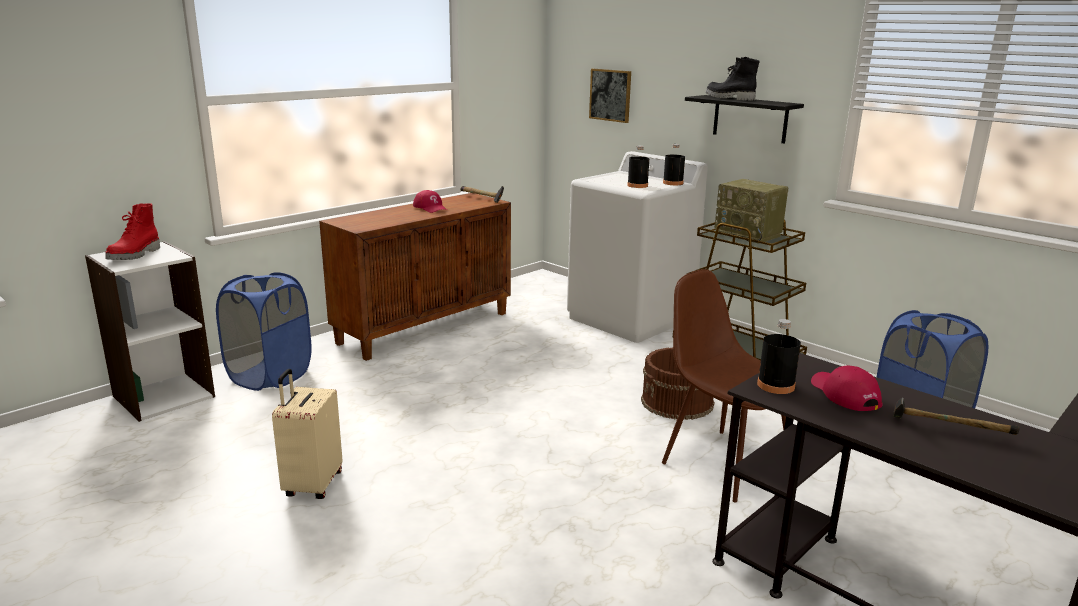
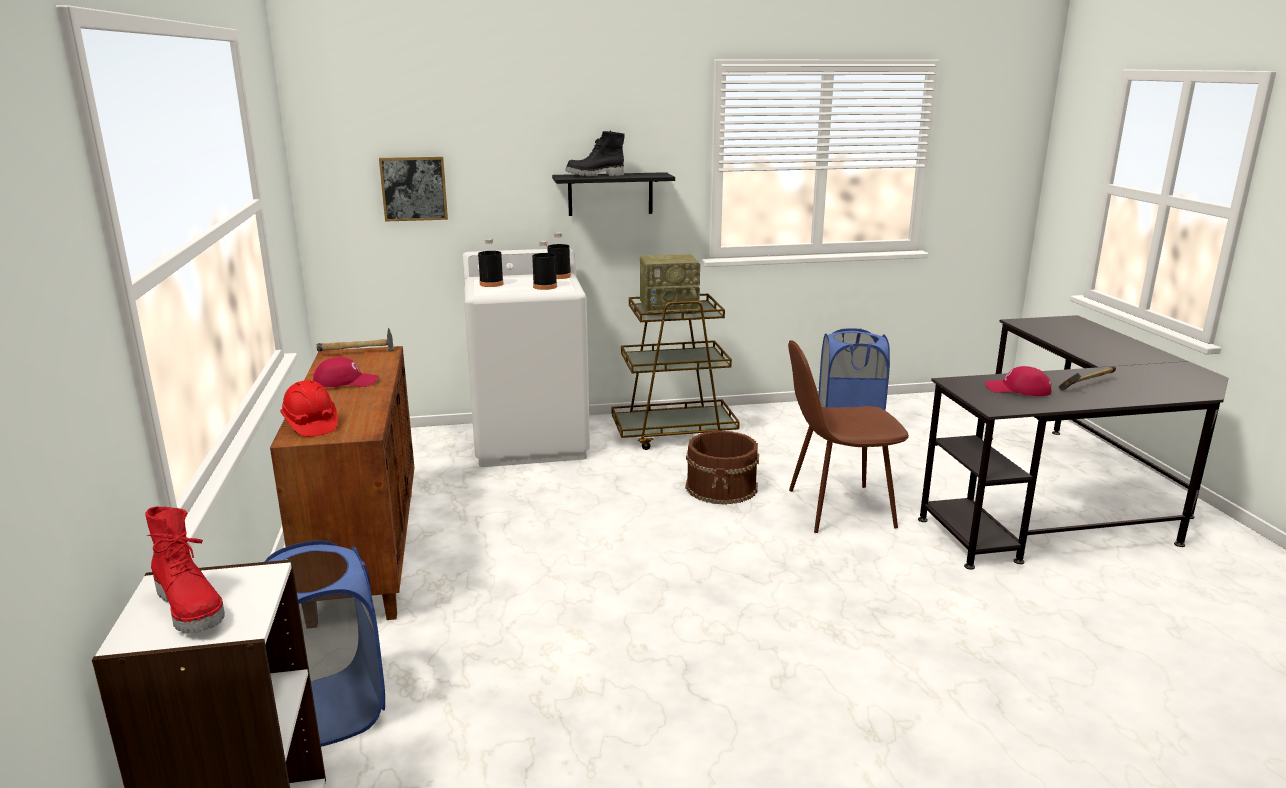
camera: 55 degrees left, 0 degrees up
(312, 485) = (674, 745): beige suitcase -> none
(357, 218) = (310, 425): none -> red hard hat
(775, 385) = (990, 401): black bottle -> black bottle (491, 284)

